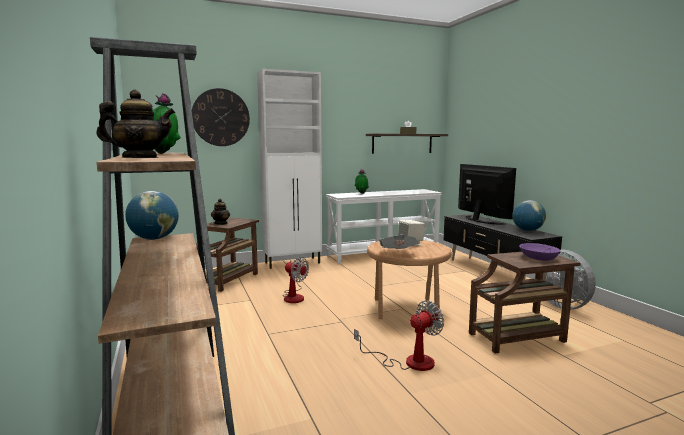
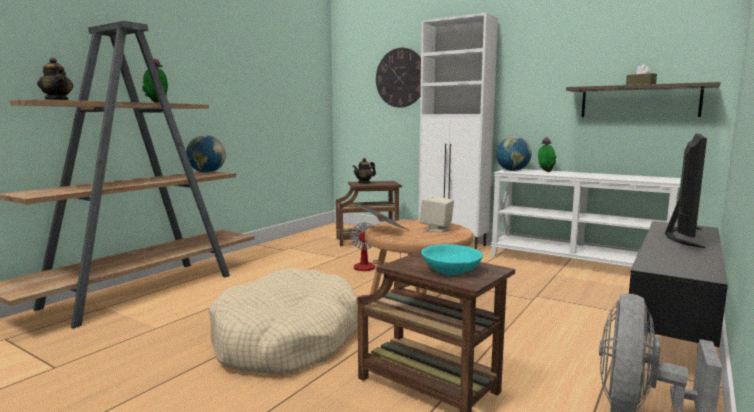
camera: 55 degrees right, 0 degrees up
(409, 362) = (286, 339): fan -> beige dog bed
(527, 230) = (697, 262): globe -> globe (512, 170)
(538, 258) = (451, 270): purple bowl -> turquoise bowl

